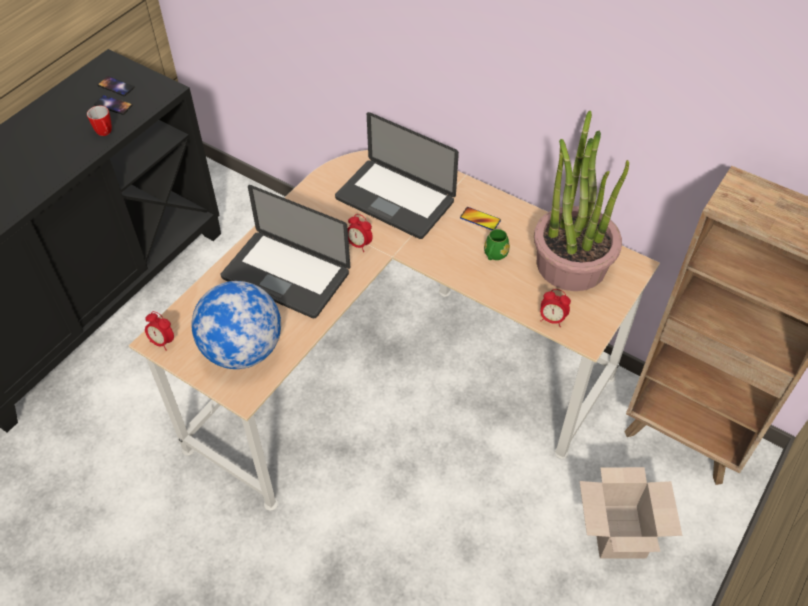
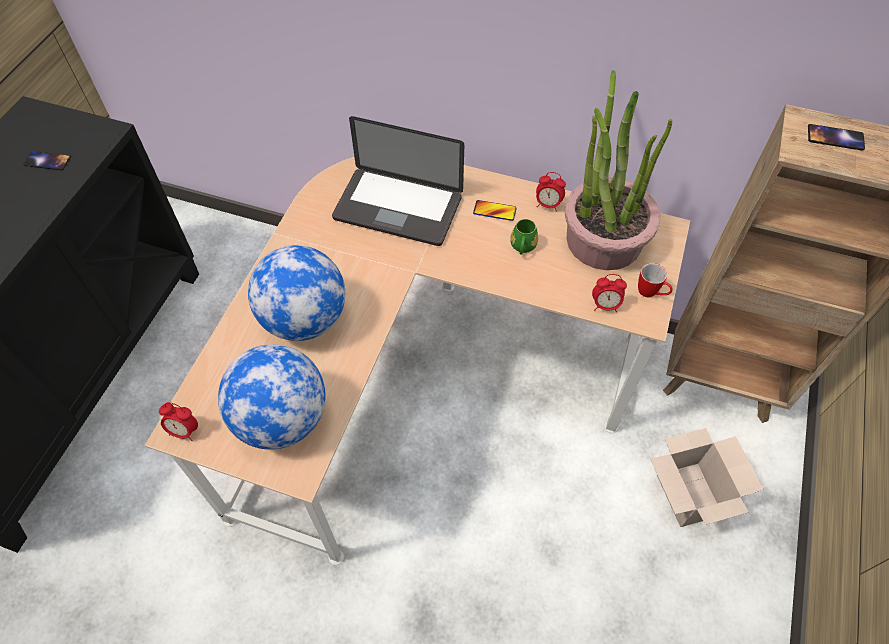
camera: 15 degrees left, 5 degrees up
(105, 134) = (47, 197): mug -> mug (651, 293)
(116, 86) = (44, 138): phone -> phone (835, 138)
(286, 275) = (305, 319): laptop -> globe
(359, 244) = (375, 266): alarm clock -> alarm clock (548, 205)

